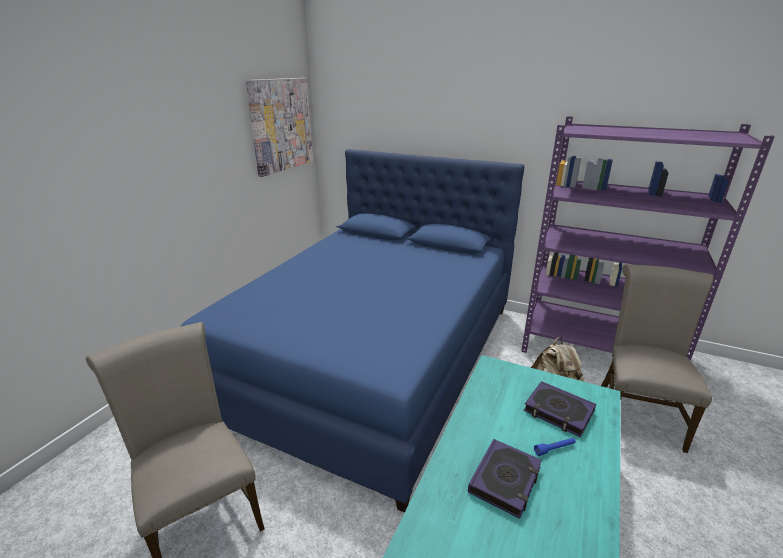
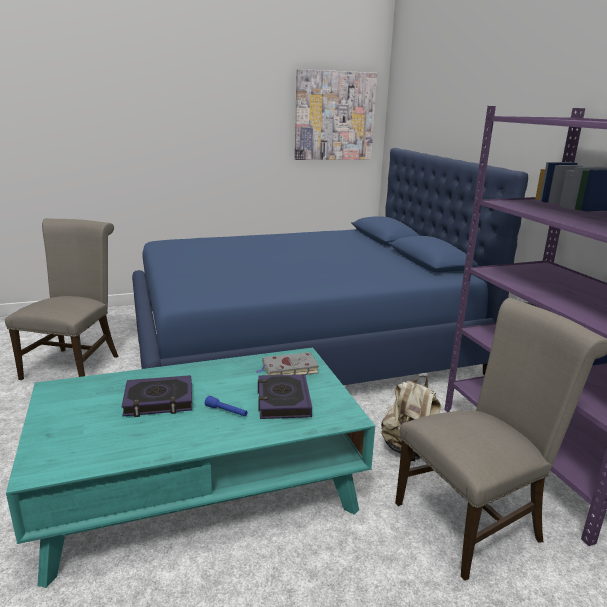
camera: 45 degrees right, 5 degrees down
(508, 383) = (288, 369): none -> grey book

